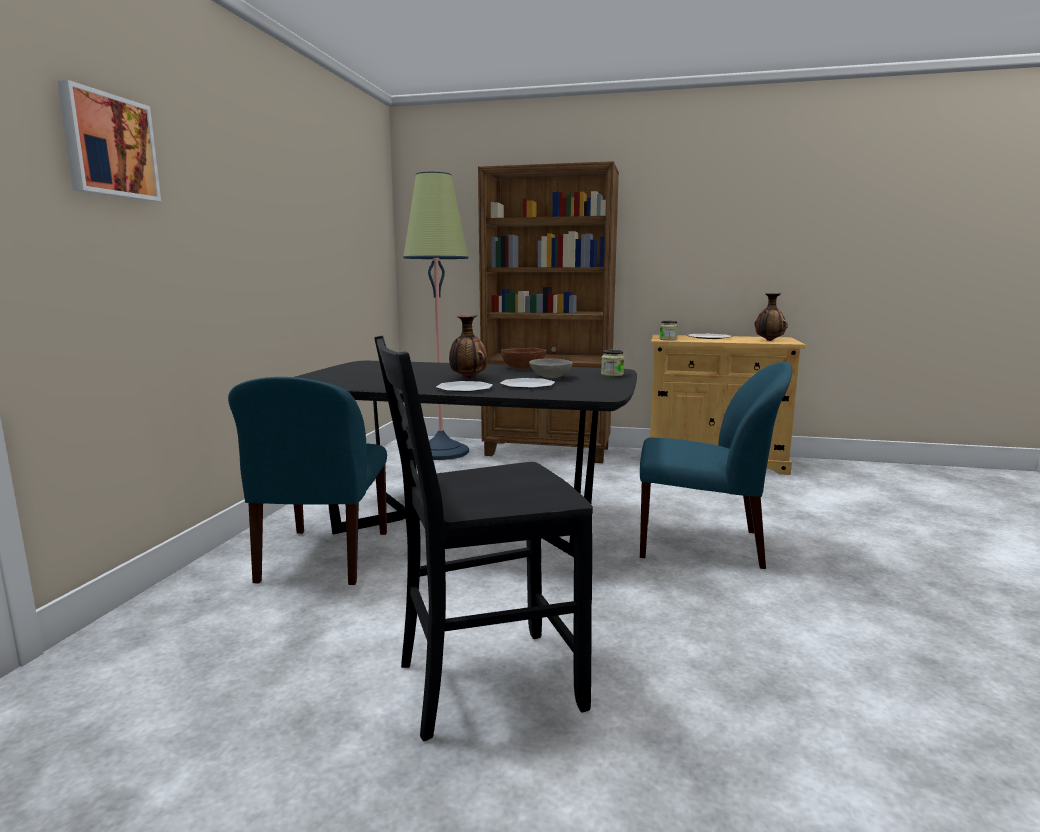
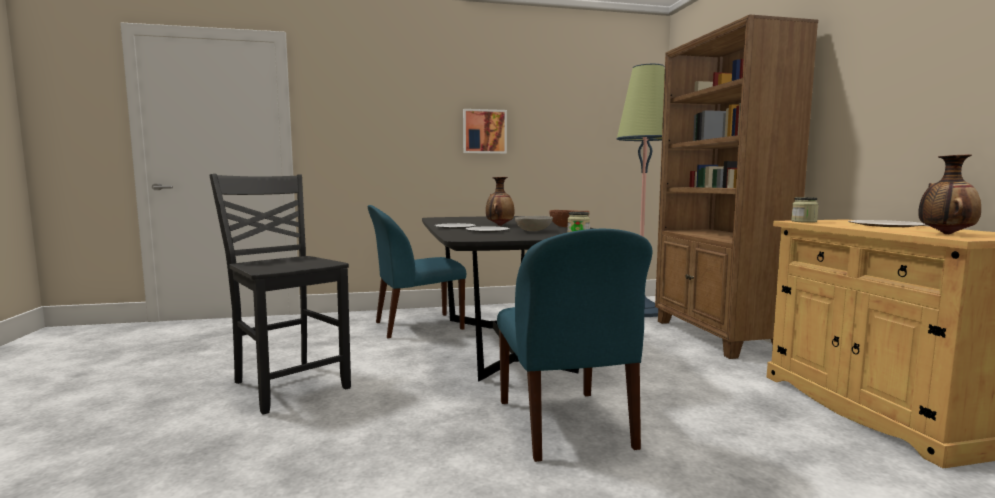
camera: 65 degrees right, 5 degrees down
(108, 146) = (365, 92): picture -> picture (484, 131)

